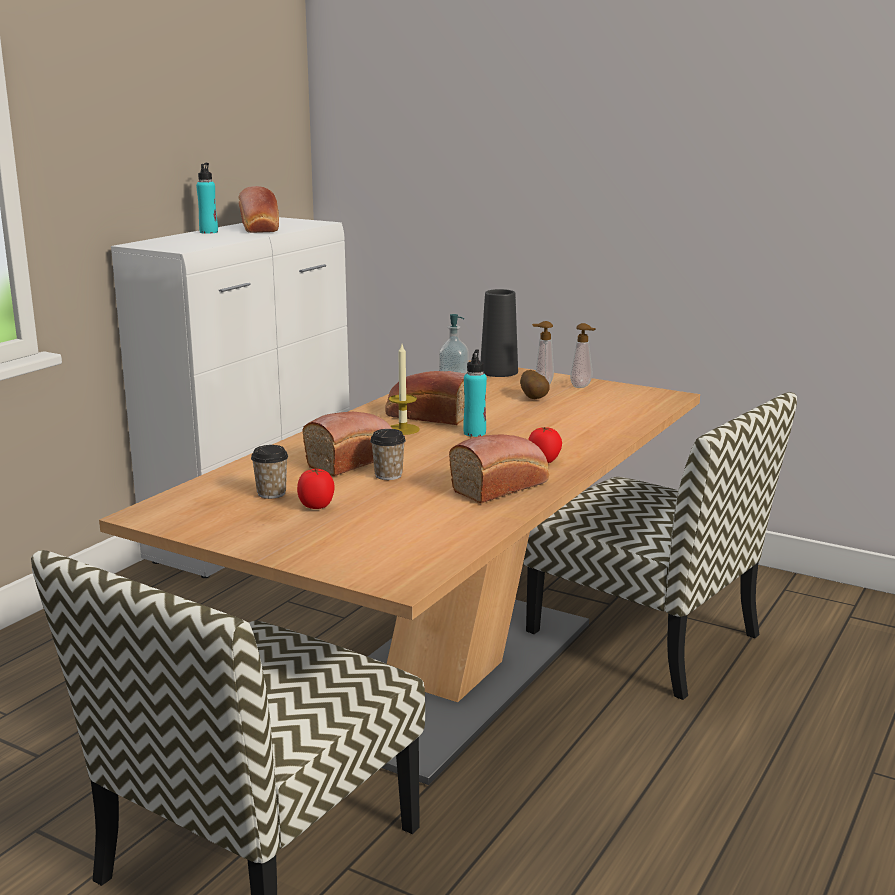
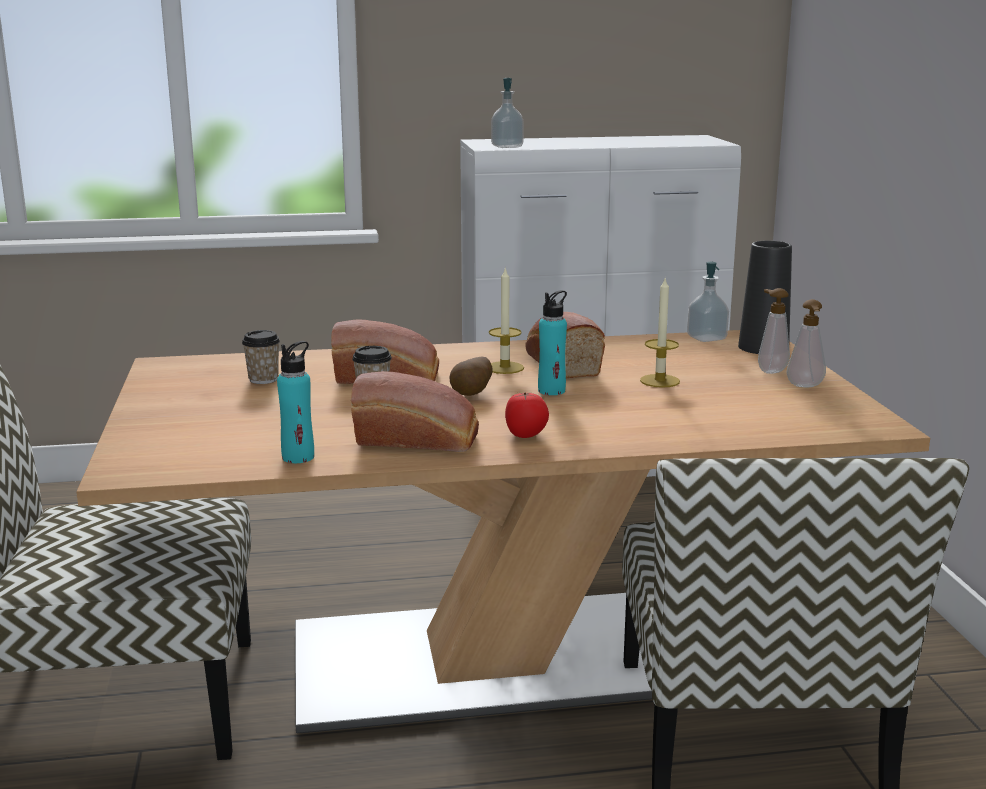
camera: 50 degrees right, 0 degrees up
(190, 246) = (507, 146): none -> soap dispenser
(209, 232) = (580, 139): turquoise bottle -> turquoise bottle (298, 457)
(260, 228) = (637, 141): bread -> none
(317, 506) = (257, 399): tomato -> none
(509, 407) = (659, 381): none -> candle
(534, 398) = (715, 380): potato -> potato (472, 394)

